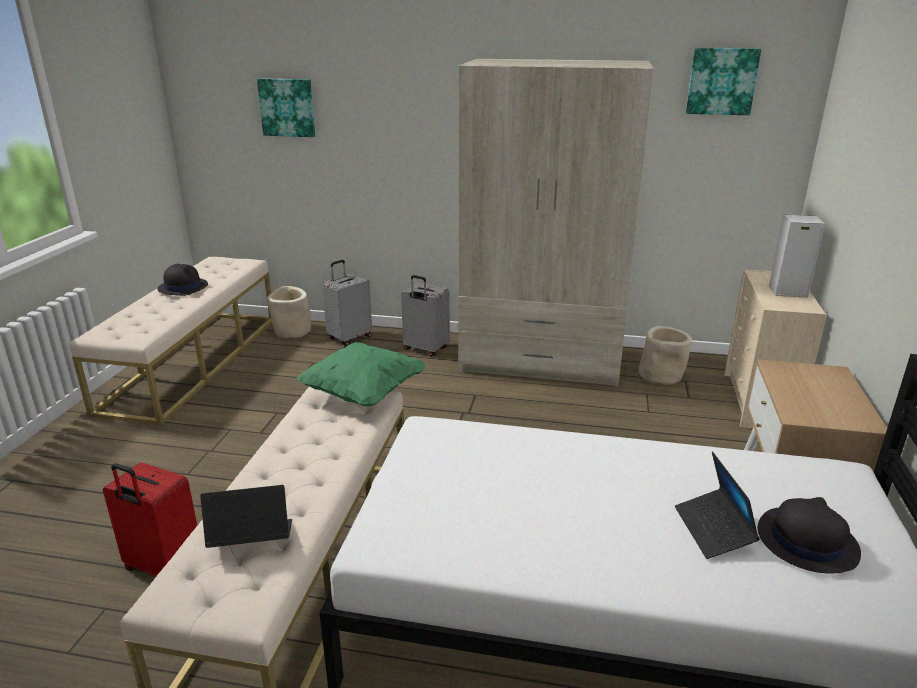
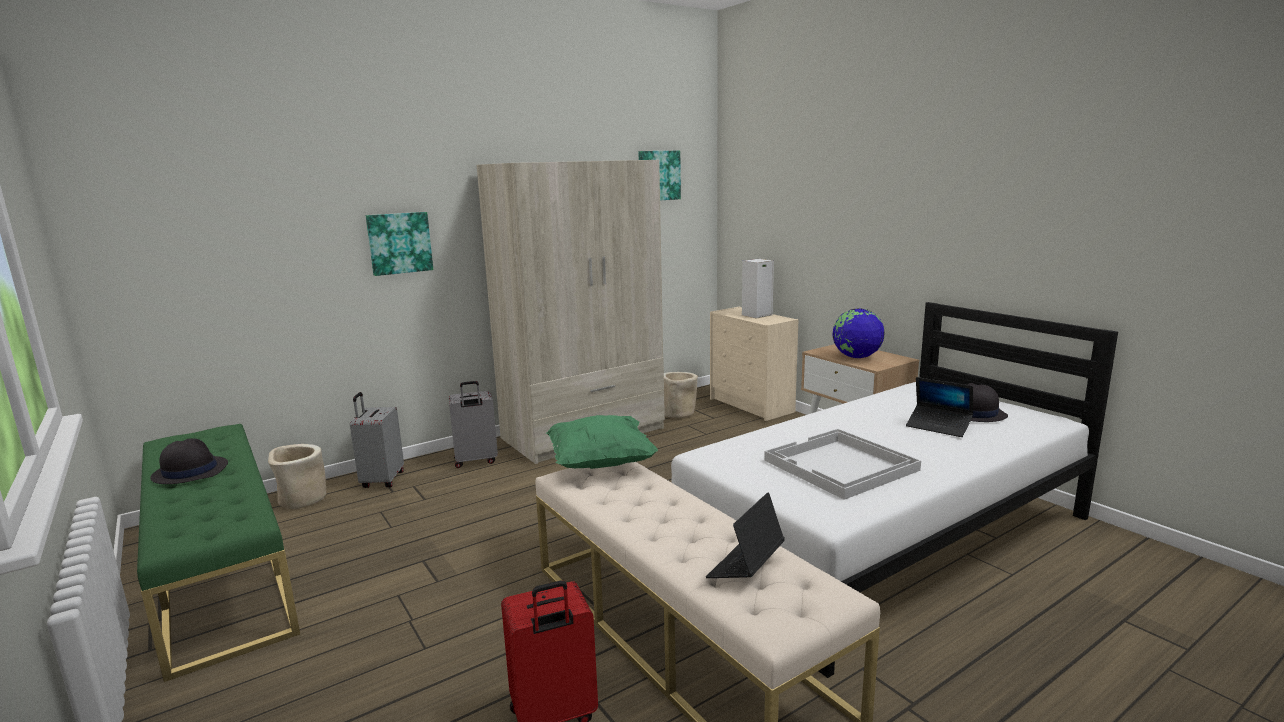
camera: 45 degrees left, 10 degrees down
(193, 362) = (220, 570): beige bench -> green bench
(287, 107) = (258, 229): picture -> picture (399, 243)
(501, 506) = (840, 466): none -> white tray
(805, 394) = (856, 357): none -> globe

